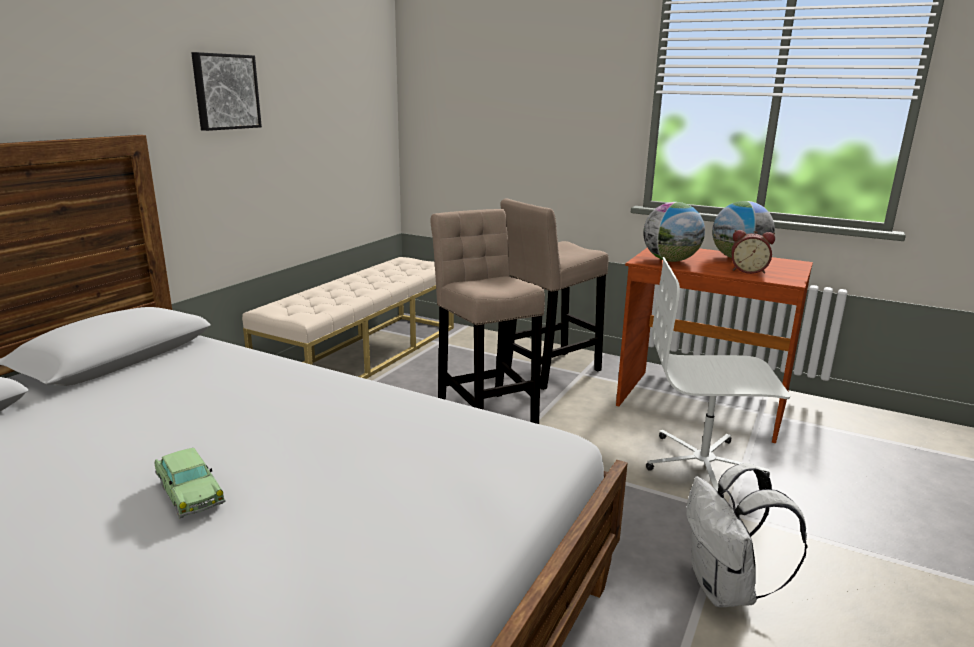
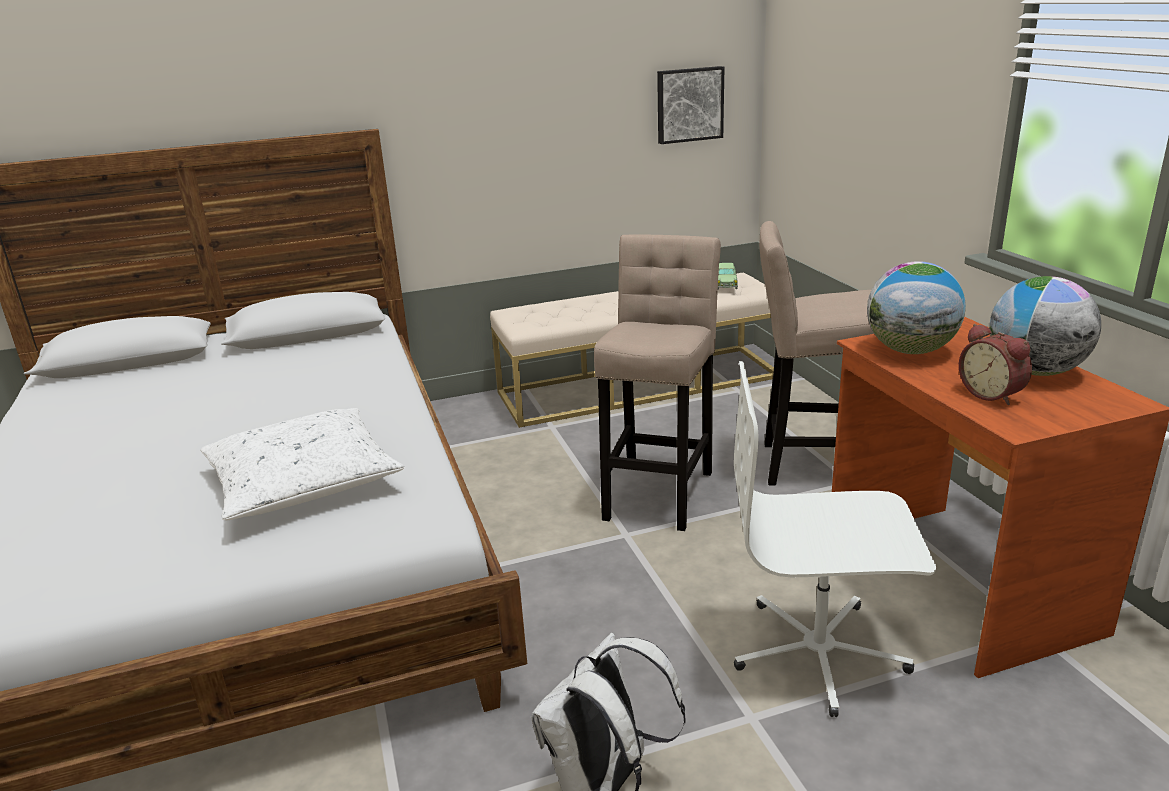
camera: 45 degrees right, 5 degrees up
(190, 494) = (163, 455): toy car -> toy car (725, 284)
(225, 91) = (484, 78): picture -> picture (689, 104)
(395, 457) = (303, 481): none -> white pillow
(703, 464) = (819, 653): white office chair -> white office chair turned 45 degrees counterclockwise

